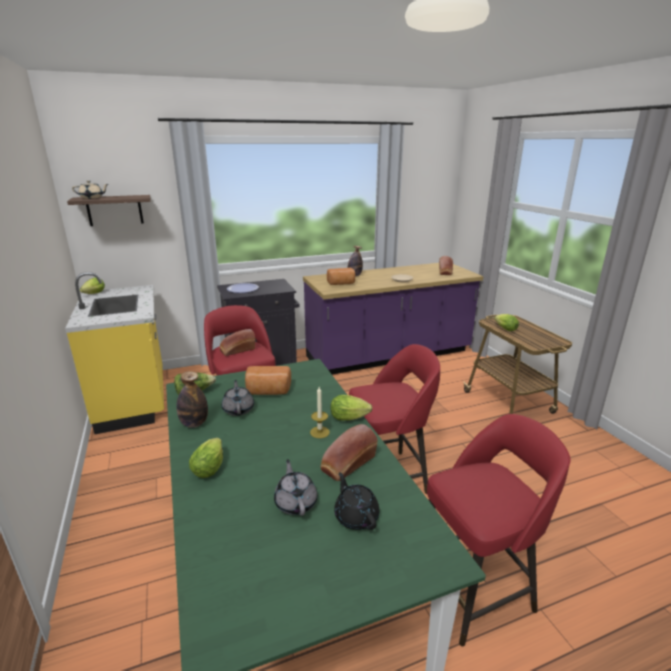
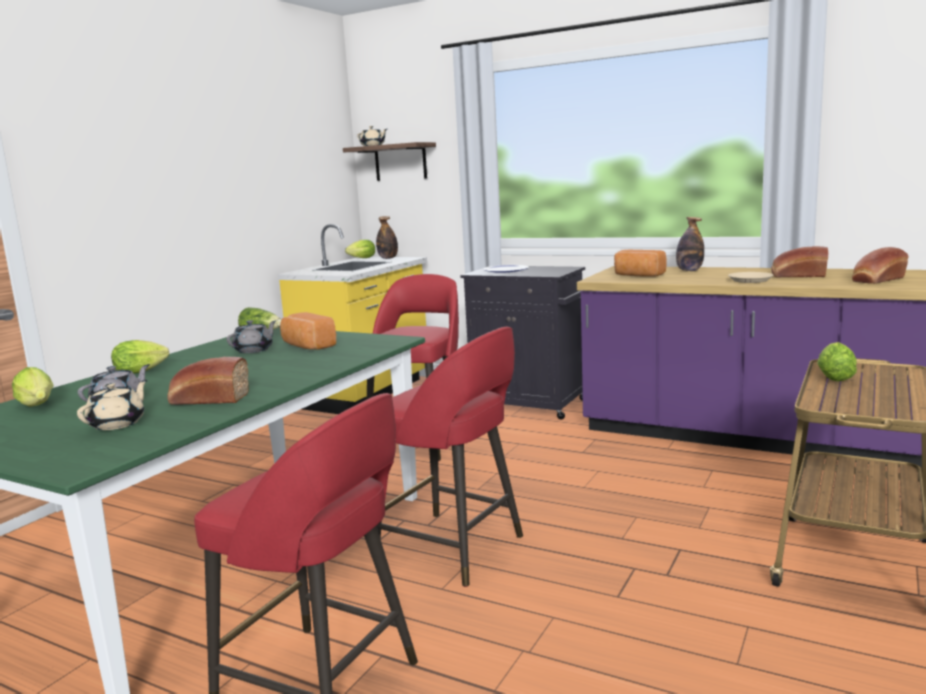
camera: 50 degrees right, 10 degrees down
(194, 423) = (206, 349): bottle -> bottle (388, 258)
(237, 350) = (409, 330): bread -> bread (797, 275)
(319, 432) = (255, 378): candle -> none
(351, 418) = (305, 378): lettuce -> lettuce (38, 406)
(356, 516) = (118, 424): black teapot -> beige teapot

